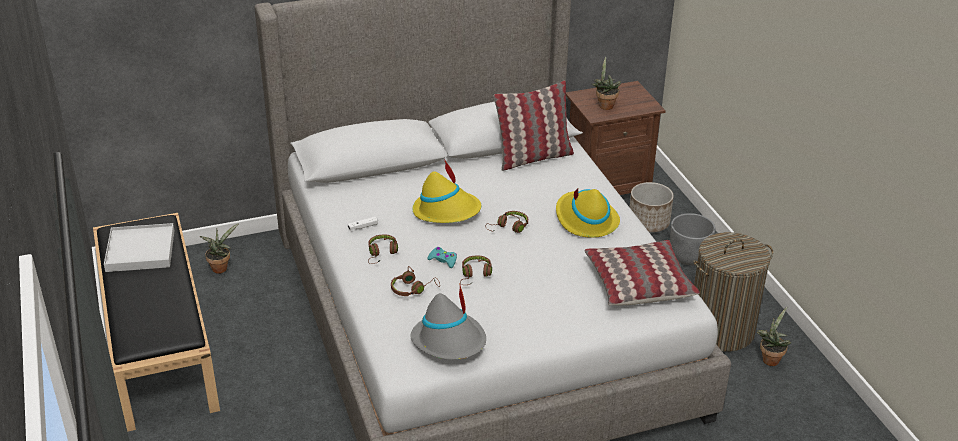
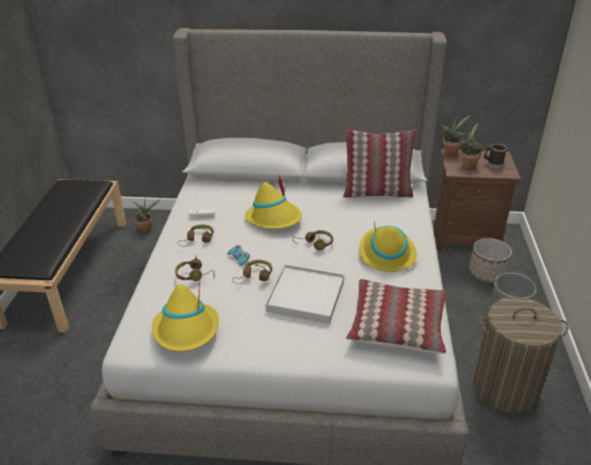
camera: 25 degrees right, 0 degrees up
(140, 251) = (67, 200): white tray -> white tray (305, 296)
(450, 341) = (186, 330): grey hat -> yellow hat
(629, 99) = (493, 164): none -> mug
(770, 359) = (541, 432): potted plant -> potted plant (451, 152)

